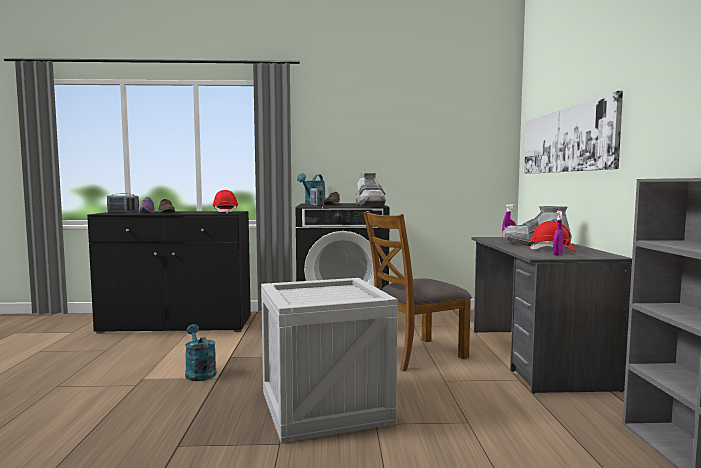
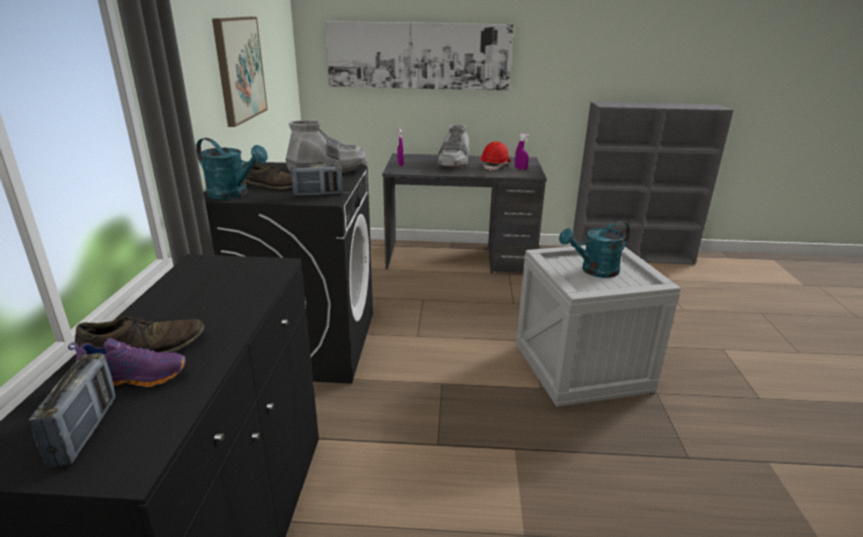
camera: 85 degrees left, 20 degrees up
(199, 372) = (498, 470): turquoise watering can -> turquoise watering can (594, 271)
(225, 212) = (217, 272): red hard hat -> none
(393, 148) = (239, 69): none -> picture
(415, 354) = (446, 307): brown chair -> none

